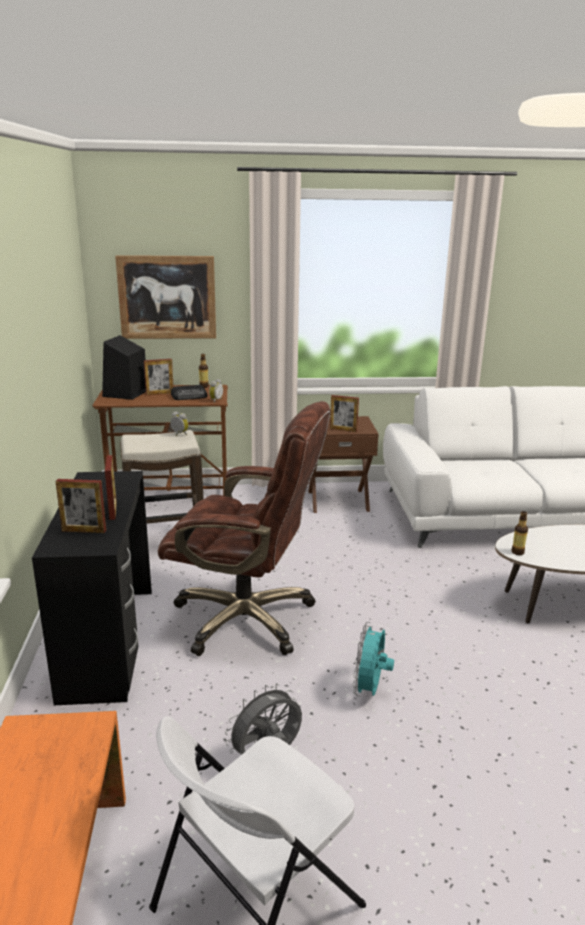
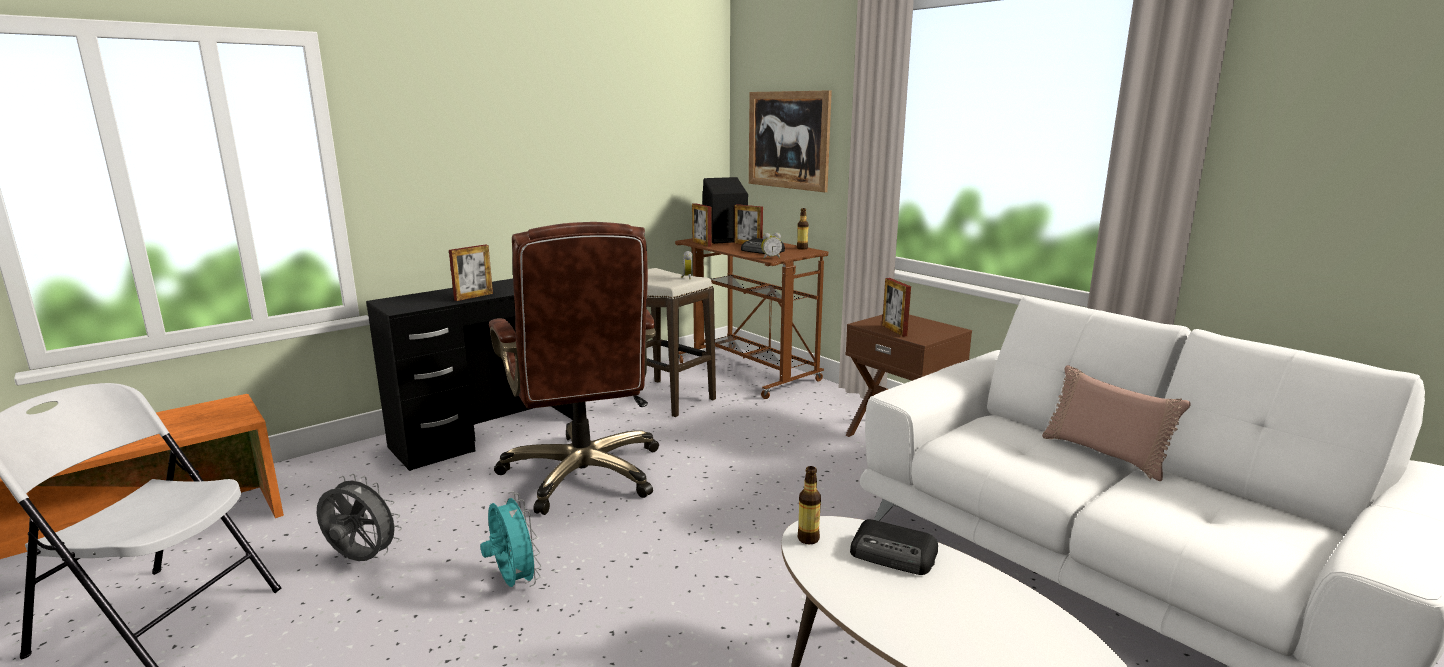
camera: 55 degrees right, 5 degrees down
(84, 530) = (425, 299): picture frame -> picture frame (701, 244)
(370, 690) = (513, 582): turquoise fan -> turquoise fan turned 75 degrees clockwise
(506, 461) = (1104, 455): none -> beige pillow
(547, 539) = (894, 554): none -> radio

